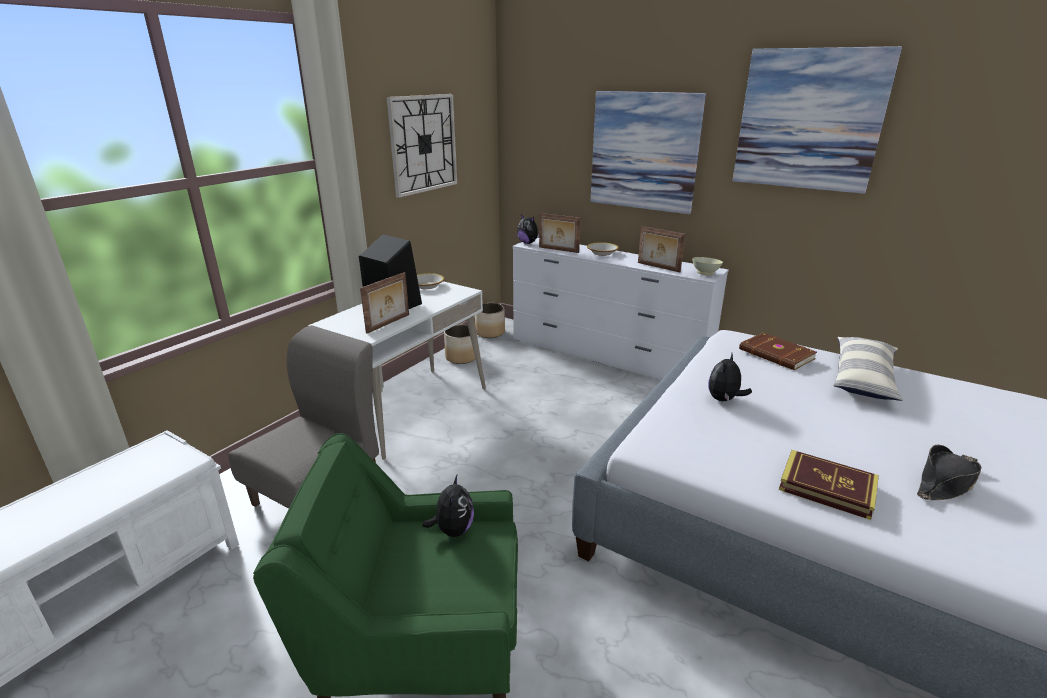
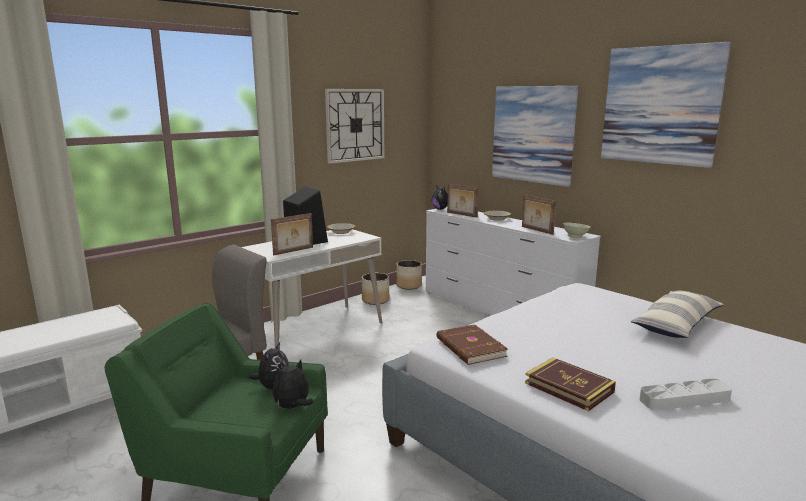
camera: 15 degrees right, 10 degrees down
(724, 399) = (531, 325): plush toy -> plush toy (293, 407)
(776, 354) = (606, 301): brown book -> brown book (469, 348)
(945, 483) = (684, 399): black hat -> grey tray

